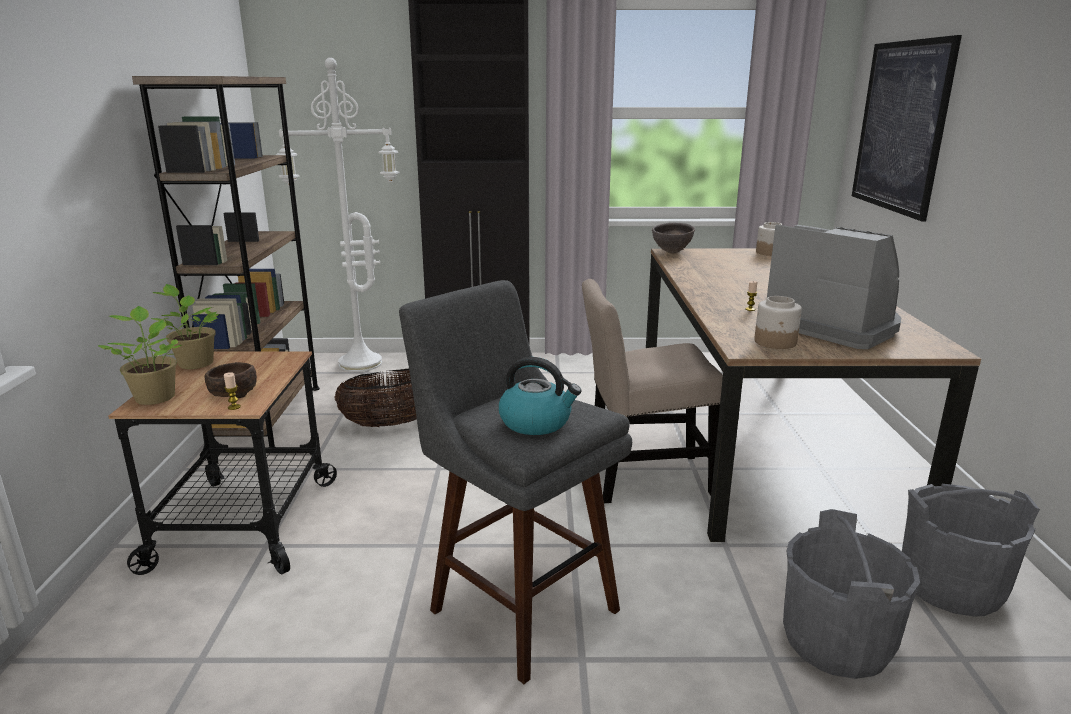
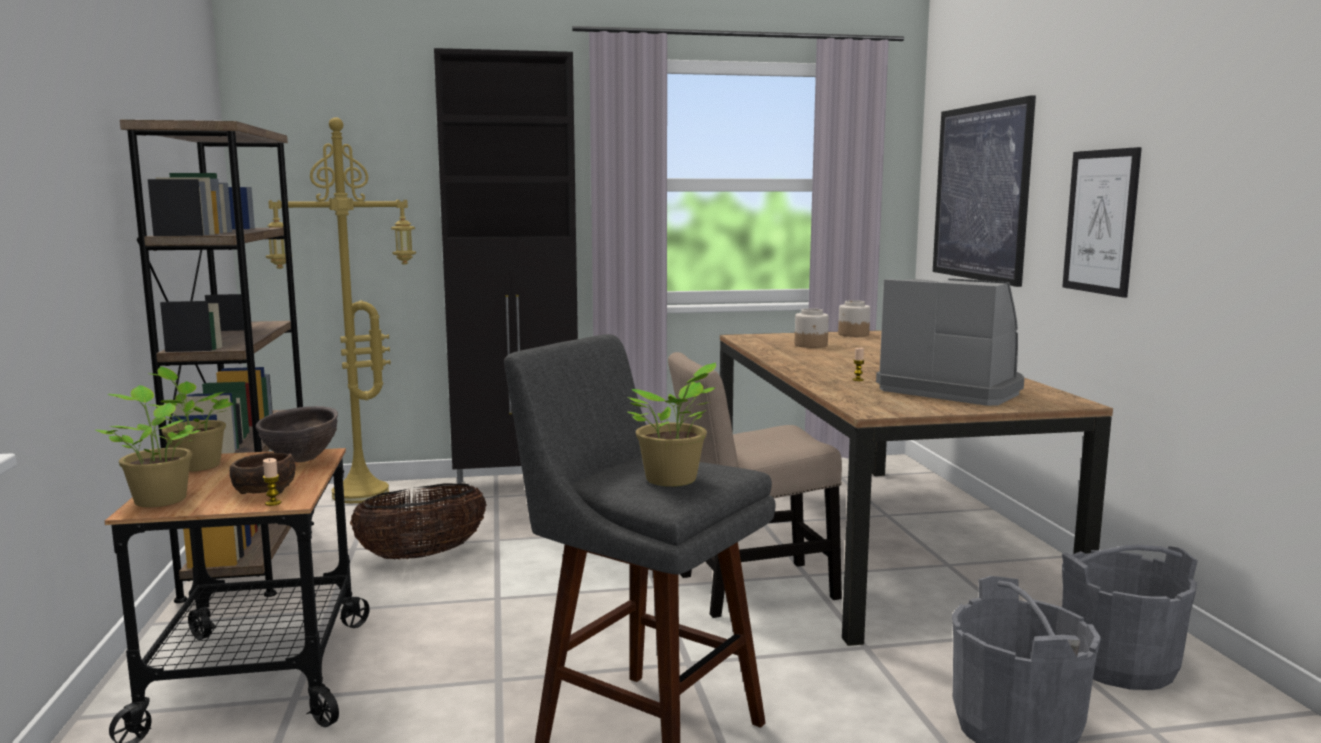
camera: 10 degrees left, 10 degrees down
(358, 365) = (359, 495): white floor lamp -> yellow floor lamp
(536, 422) = (673, 480): kettle -> potted plant
(671, 252) = (745, 337): brown bowl -> brown bowl (301, 460)
(775, 342) = (899, 404): jar -> jar (811, 345)
(1005, 169) = (1100, 221): none -> picture

